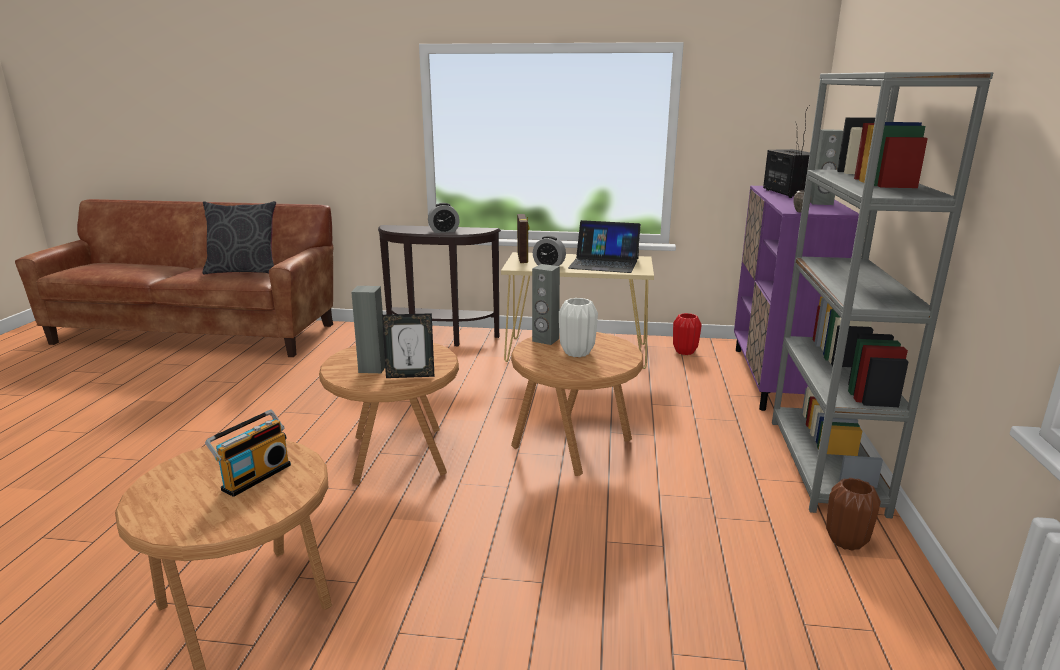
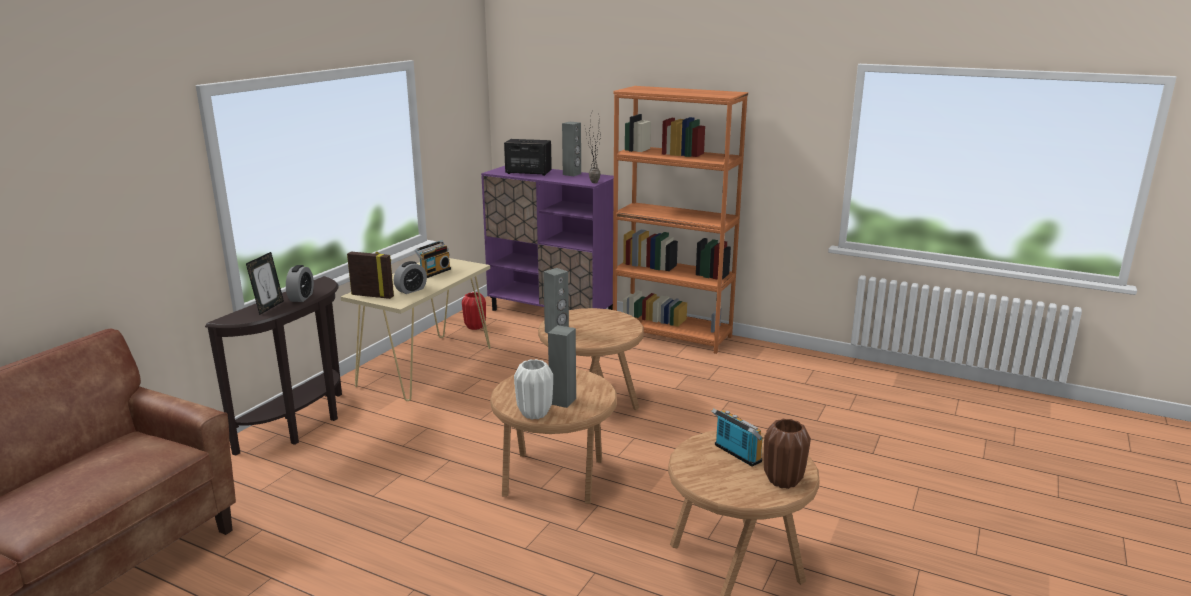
camera: 70 degrees left, 0 degrees up
(244, 271) = (110, 462): grey pillow -> none
(410, 375) = (590, 387): picture frame -> picture frame (269, 307)
(576, 353) = (592, 327): white vase -> white vase (534, 414)
(604, 263) = (434, 272): laptop -> radio
(825, 465) = (672, 334): grey bookcase -> orange bookcase
(846, 542) = (746, 353): brown vase -> brown vase (783, 481)

